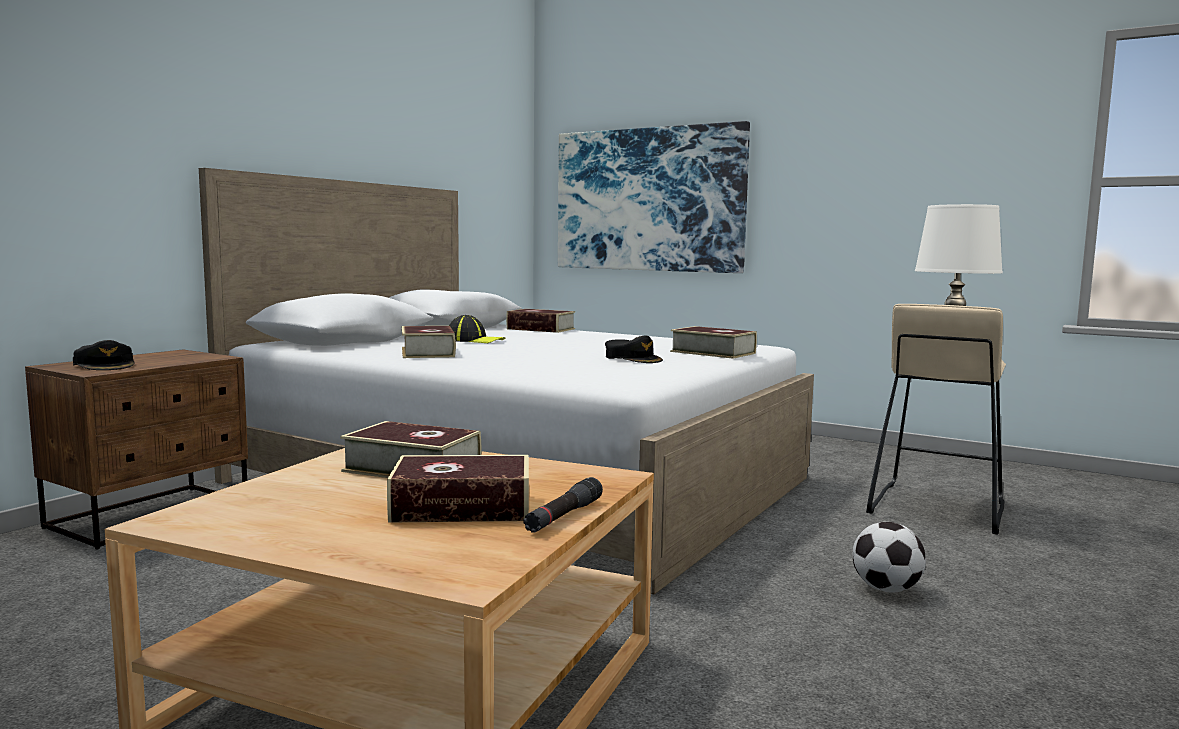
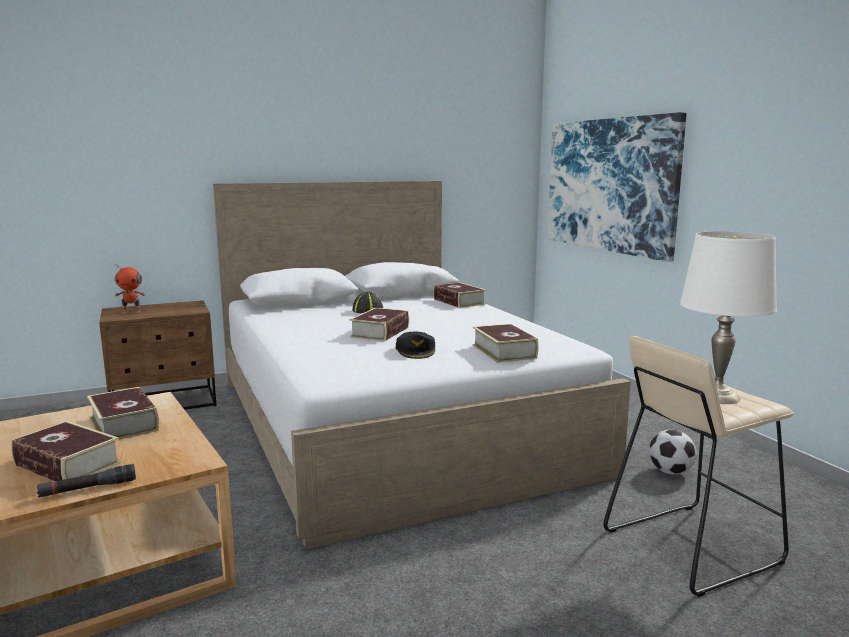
camera: 35 degrees right, 5 degrees up
(105, 365) = (132, 312): black cap -> toy robot
(428, 352) = (305, 323): book -> book (380, 332)
(886, 589) = (474, 612): football -> football (670, 472)

